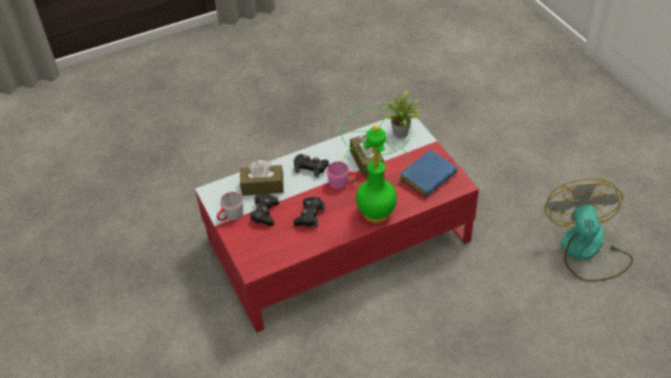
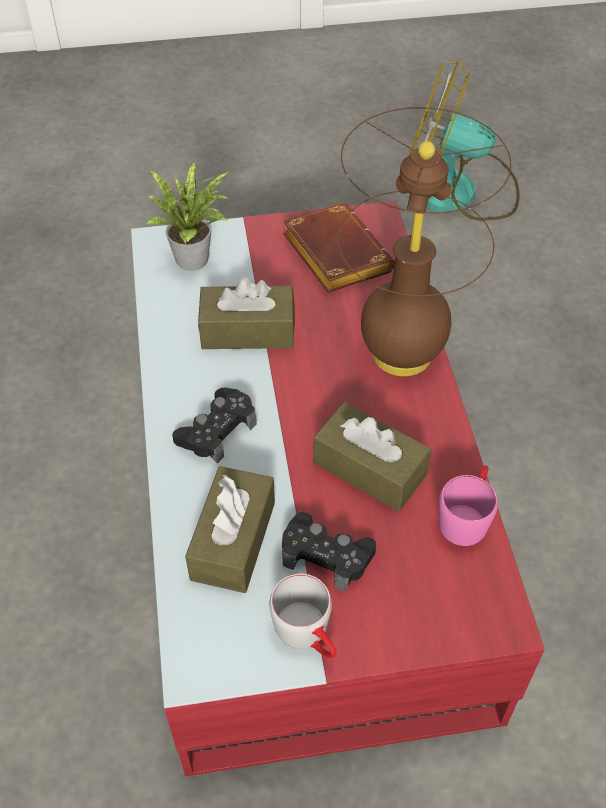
camera: 75 degrees left, 5 degrees up
(309, 216) = (369, 468): black game controller -> brown tissue box
(343, 183) = (293, 385): pink mug -> pink mug (466, 516)
(377, 212) = (402, 353): green table lamp -> brown table lamp
(427, 175) = (332, 254): blue book -> brown book

